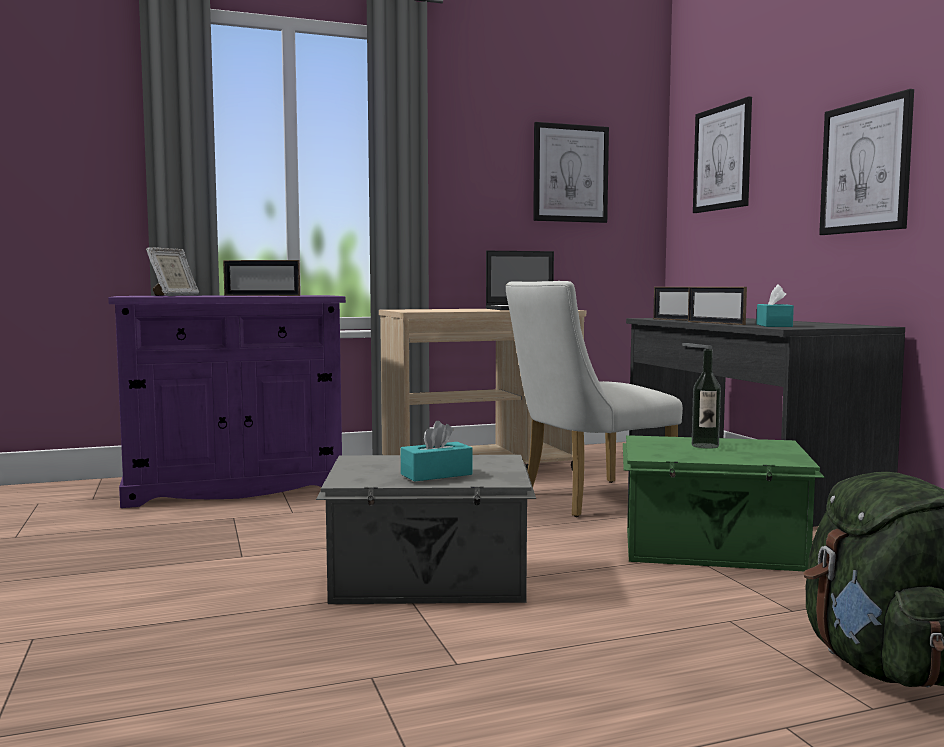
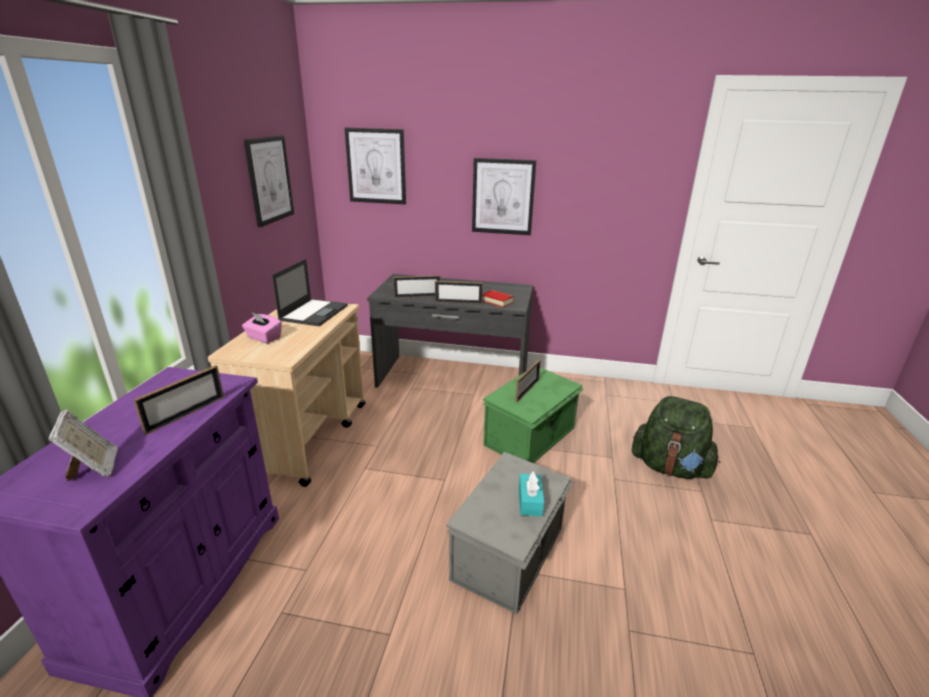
camera: 60 degrees left, 20 degrees up
(441, 309) = (263, 338): none -> pink tissue box
(586, 500) = (419, 431): white chair -> none
(705, 446) = (527, 390): bottle -> picture frame
(774, 325) = (497, 301): turquoise tissue box -> book

